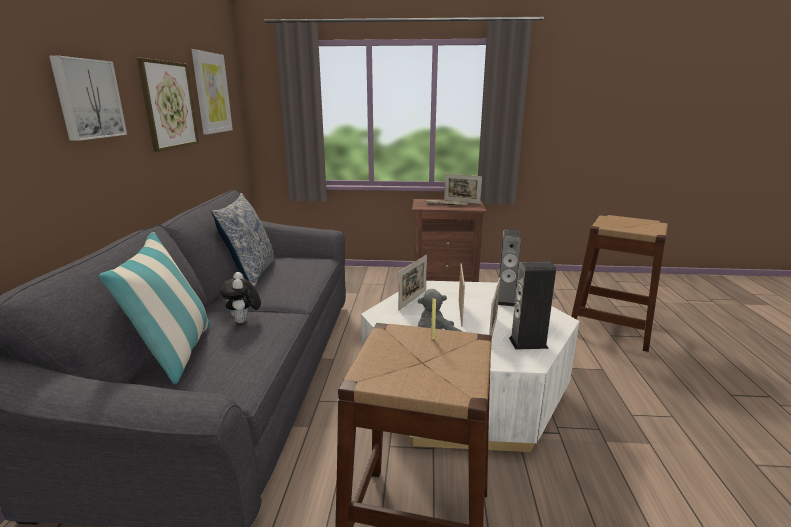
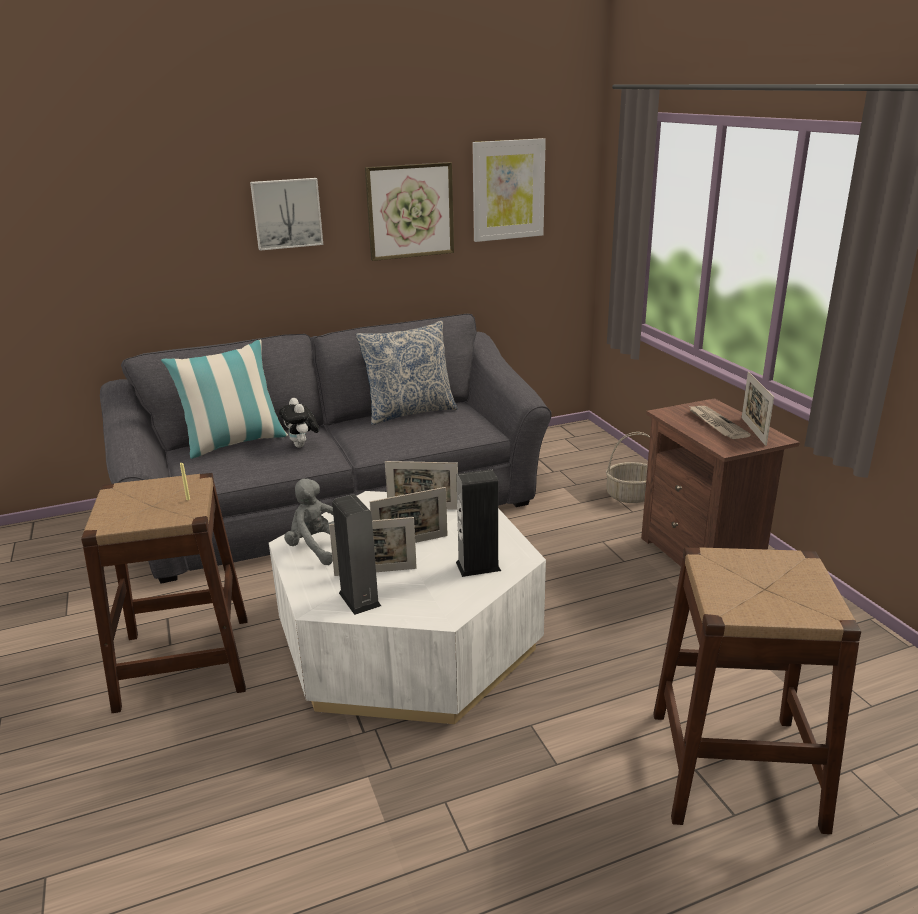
camera: 65 degrees right, 5 degrees up
(244, 321) = (302, 446): plush toy -> plush toy turned 75 degrees counterclockwise
(367, 279) = (631, 495): none -> basket

